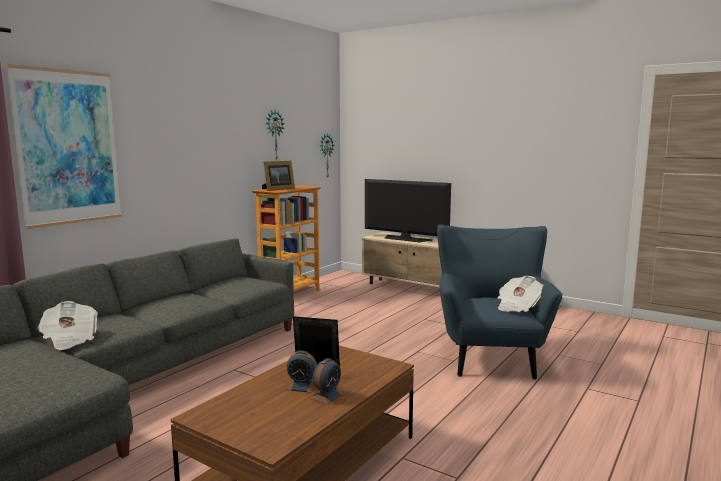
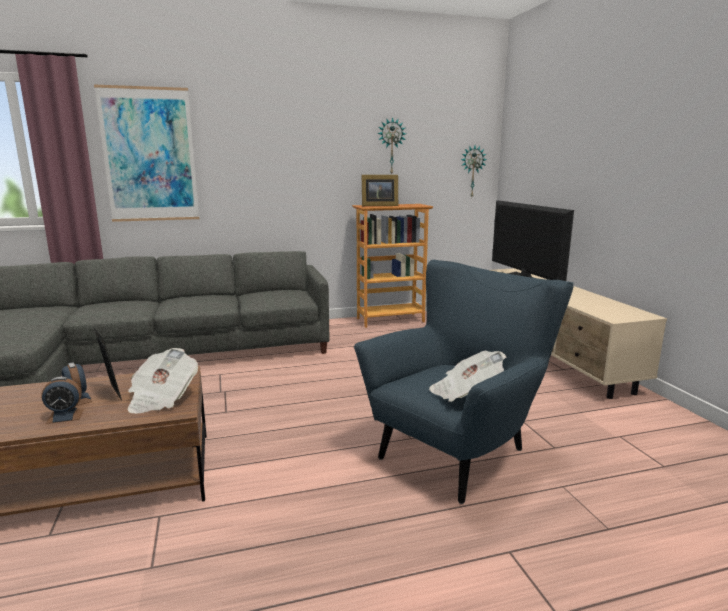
camera: 40 degrees right, 5 degrees up
(70, 339) = (78, 312): newspaper -> newspaper (162, 398)

